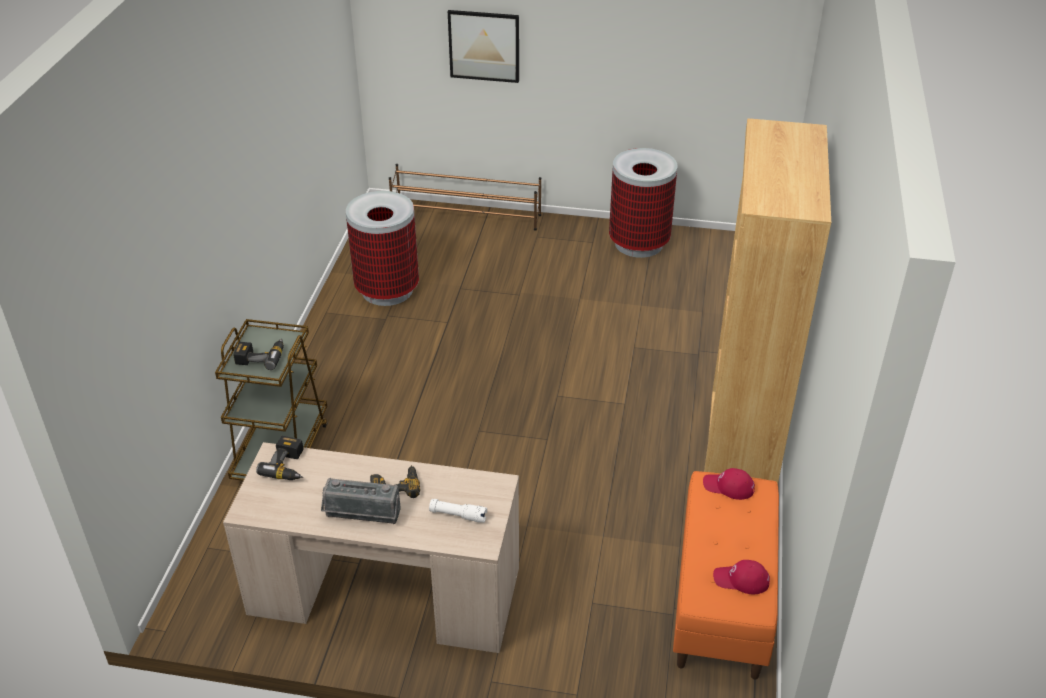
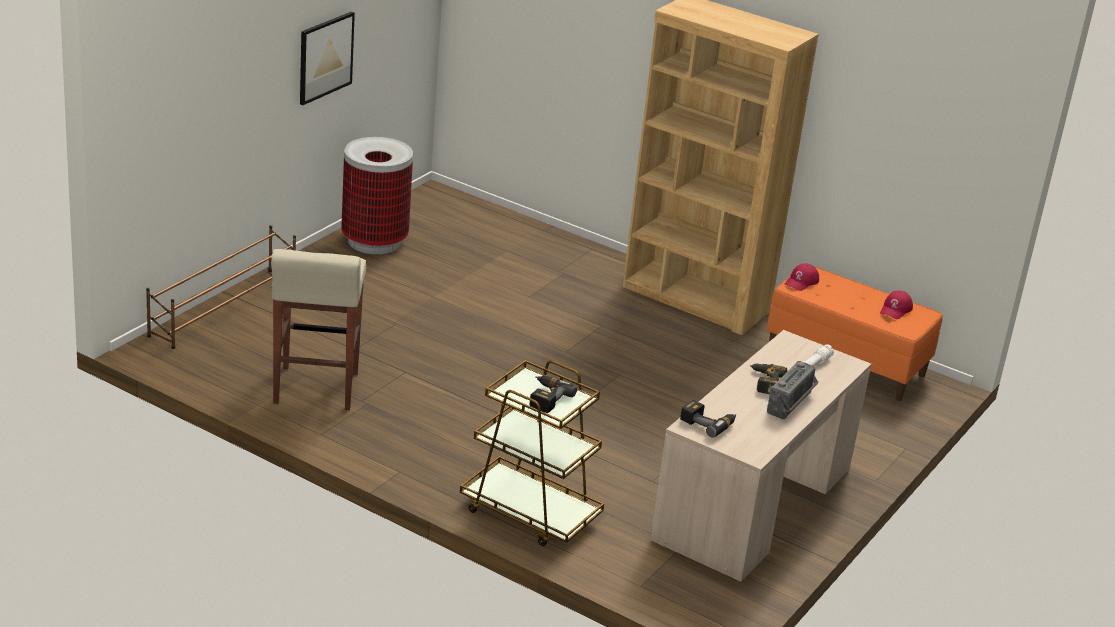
camera: 70 degrees left, 10 degrees down
(387, 290) = (315, 389): trash can -> beige stool
(484, 46) = (221, 99): picture -> picture (325, 57)

